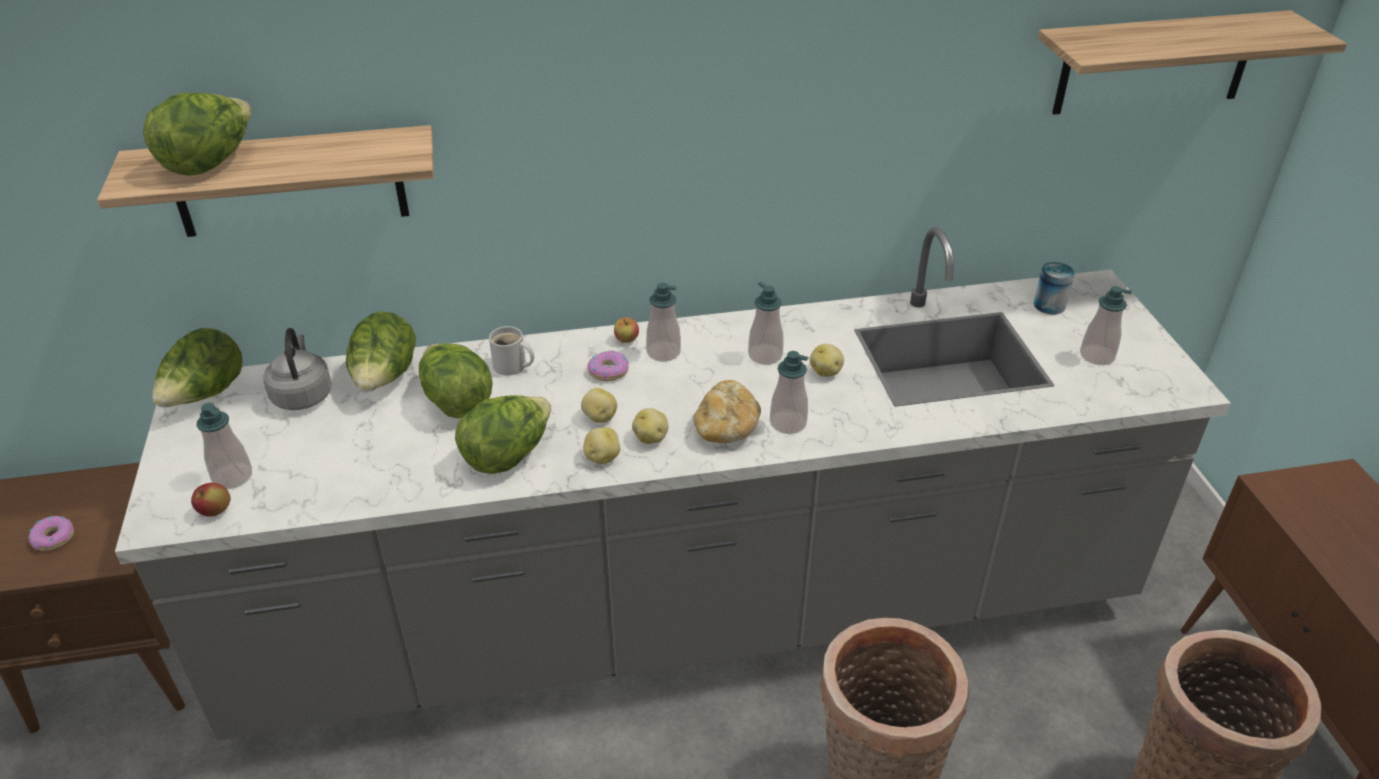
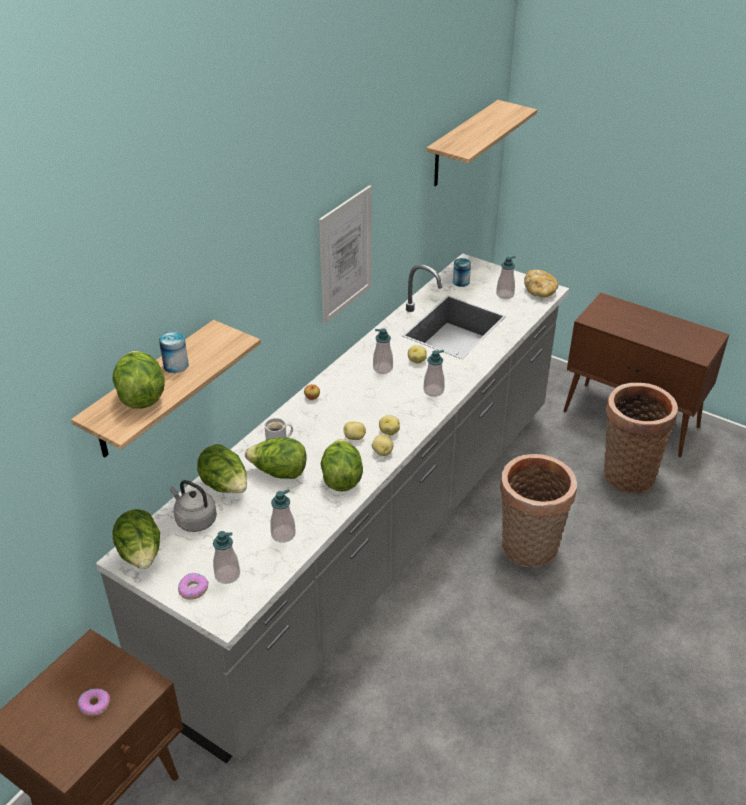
camera: 45 degrees left, 0 degrees up
(215, 511) = (247, 593): apple -> none
(300, 151) = (176, 365): none -> can
(608, 371) = (326, 416): donut -> donut (193, 589)
(663, 352) = (337, 393): soap dispenser -> soap dispenser (283, 534)
(726, 428) = (413, 408): bread -> bread (540, 292)
(777, 146) = (345, 255): none -> picture

